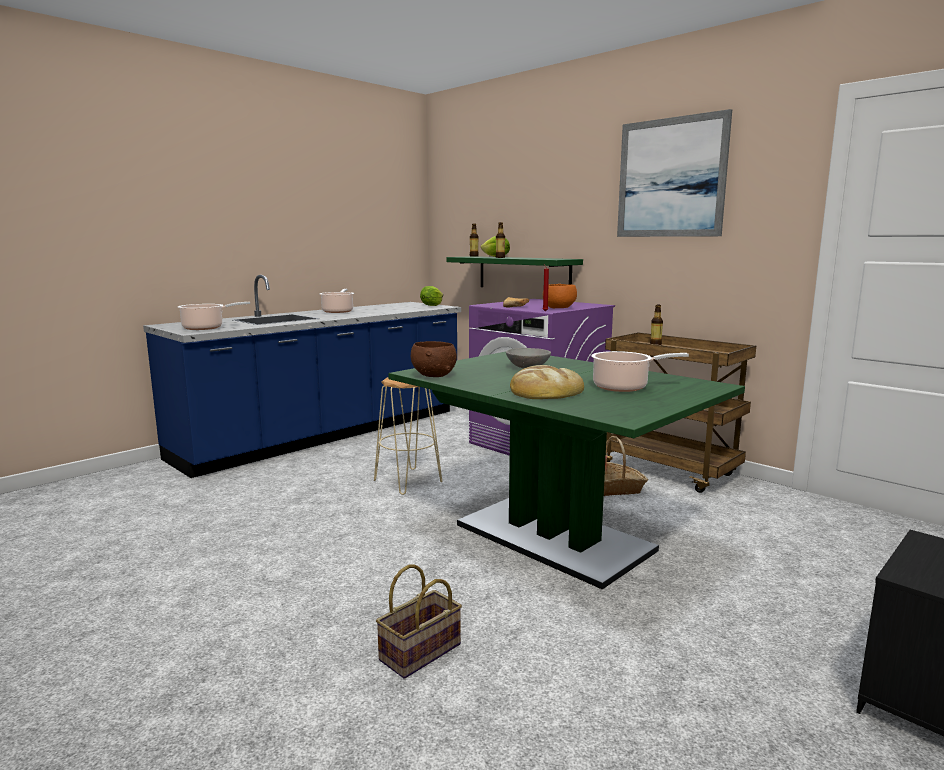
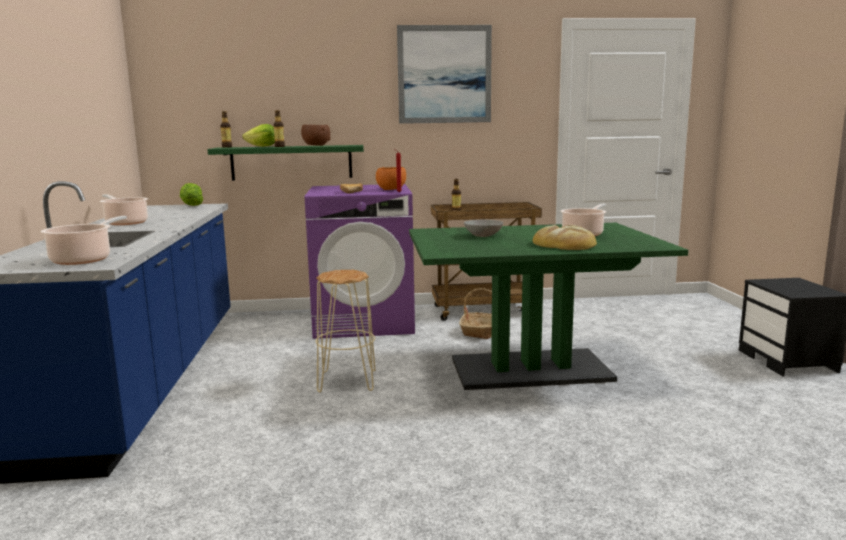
camera: 50 degrees left, 0 degrees up
(420, 654) = (641, 457): basket -> none
(434, 375) = (463, 252): brown bowl -> brown bowl (316, 145)

